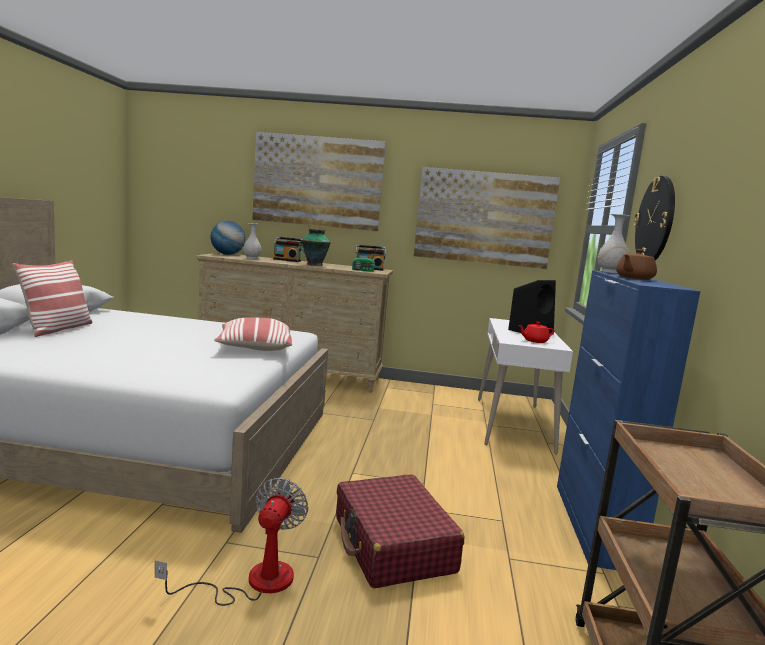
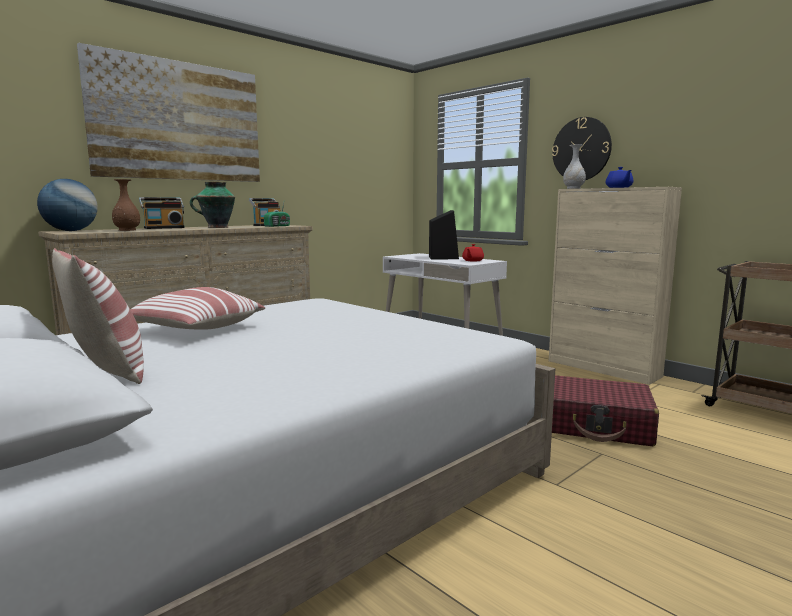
camera: 50 degrees left, 0 degrees up
(252, 258) = (127, 230): white vase -> brown vase
(253, 582) = (628, 486): fan -> none
(254, 348) = (360, 315): pillow -> pillow (195, 330)
(484, 218) = (350, 161): picture -> none
(593, 525) = (603, 369): blue cabinet -> beige cabinet
(633, 278) = (619, 187): brown teapot -> blue teapot

